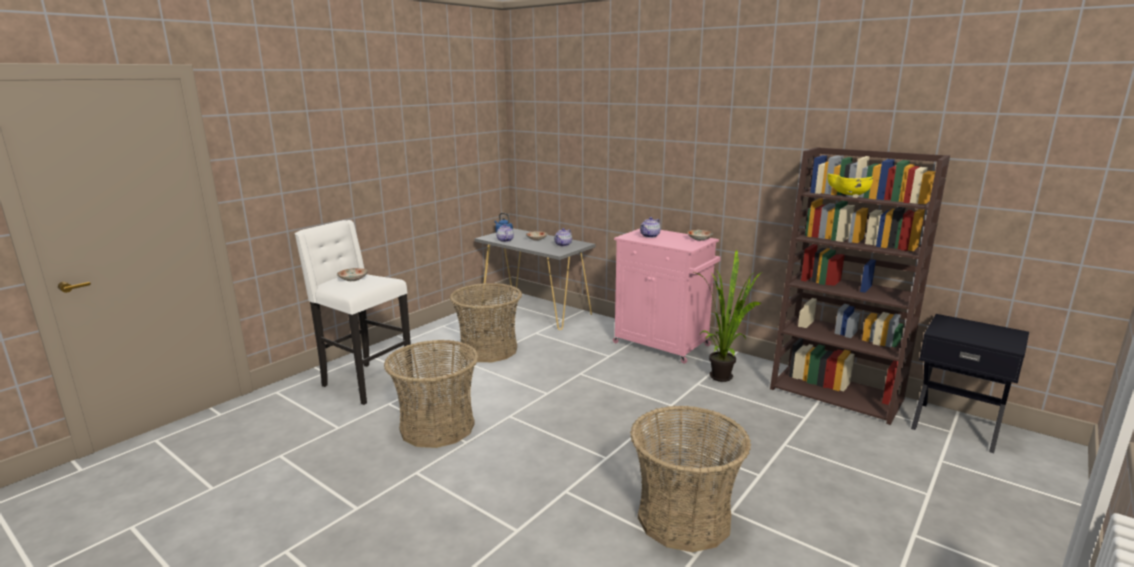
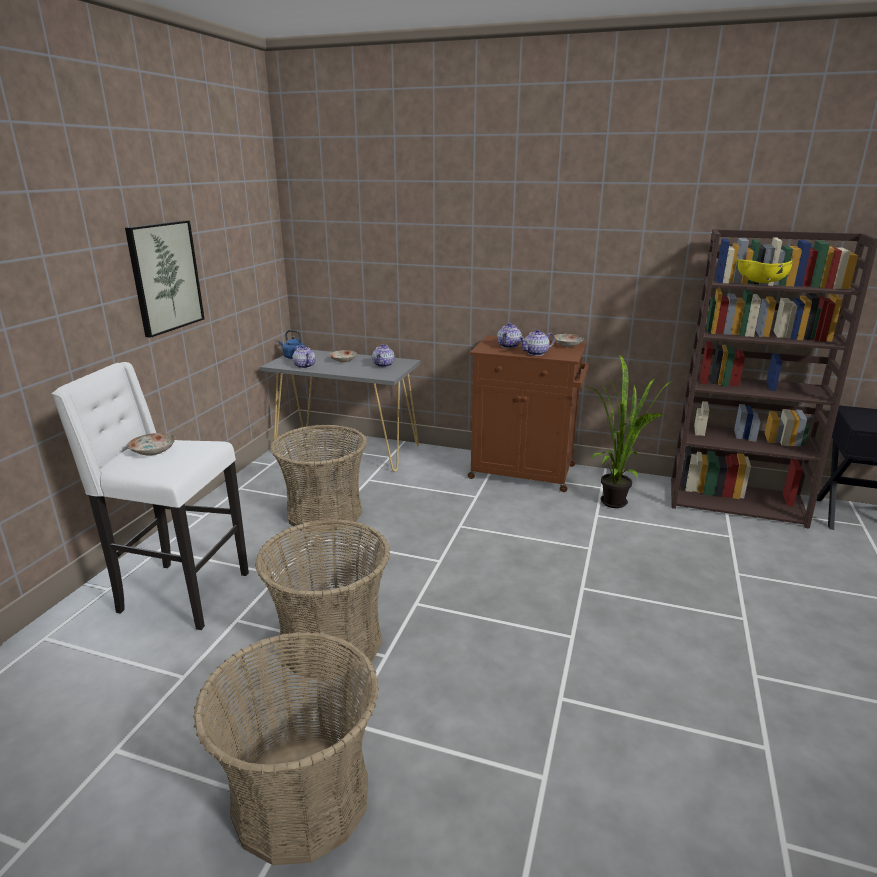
camera: 20 degrees left, 5 degrees up
(399, 167) = (165, 277): none -> picture
(663, 345) = (524, 472): pink cabinet -> brown cabinet
(665, 243) = (536, 353): none -> teapot
(684, 518) = (716, 698): basket -> basket (301, 797)

